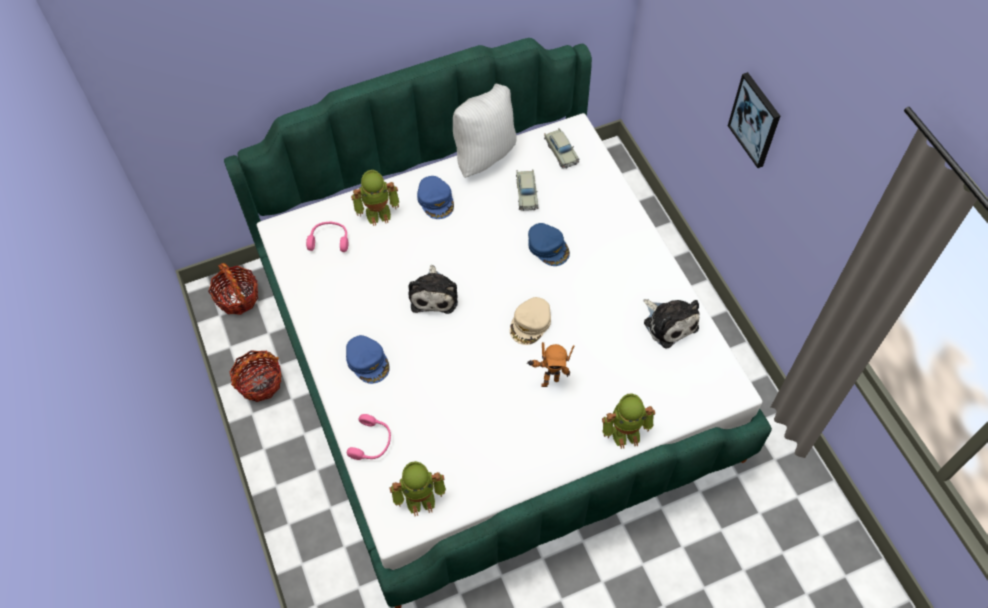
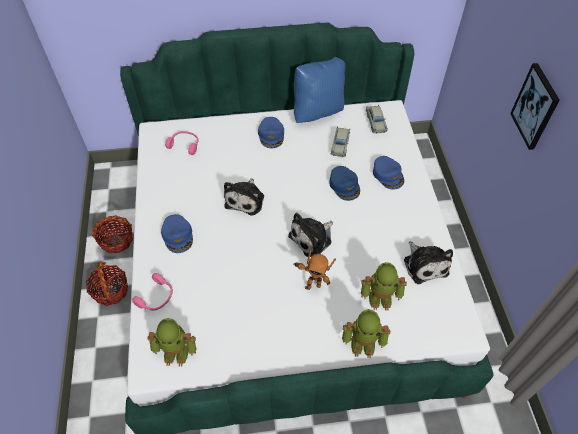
camera: 15 degrees right, 5 degrees down
(238, 297) = (125, 180): basket -> basket (111, 290)
(378, 212) = (227, 134): toy robot -> toy robot (380, 297)
(484, 154) = (318, 112): white pillow -> blue pillow
(530, 323) = (312, 238): beige cap -> plush toy
(596, 220) = (388, 175): none -> blue cap

